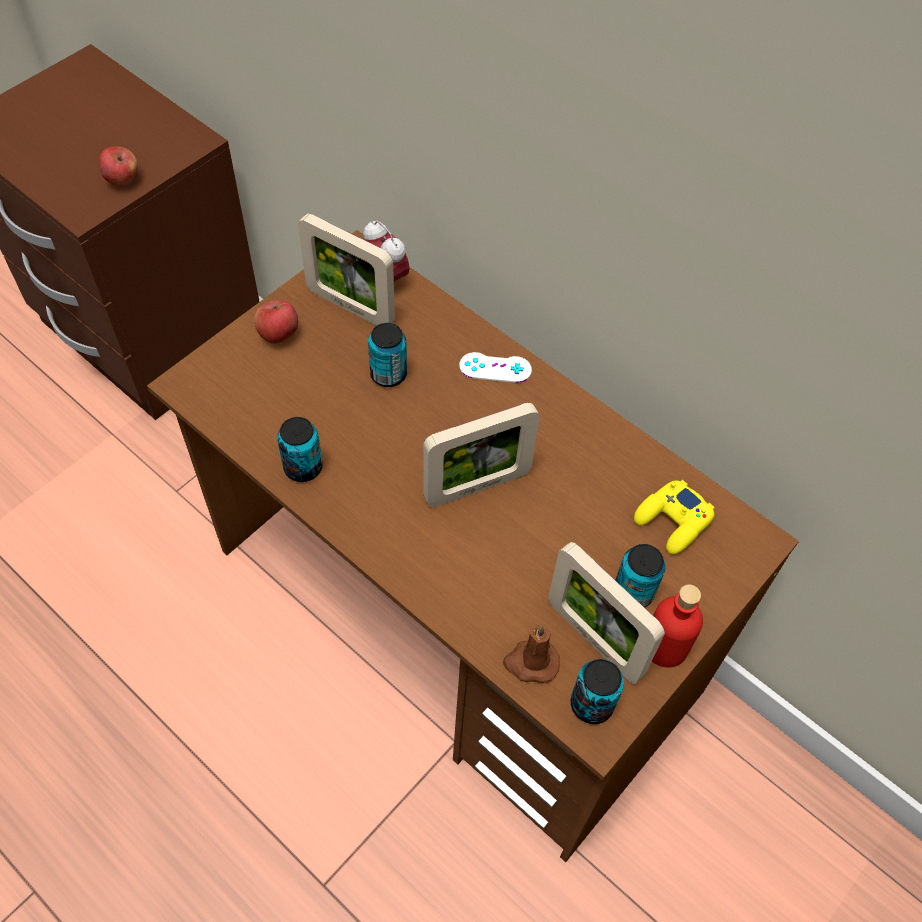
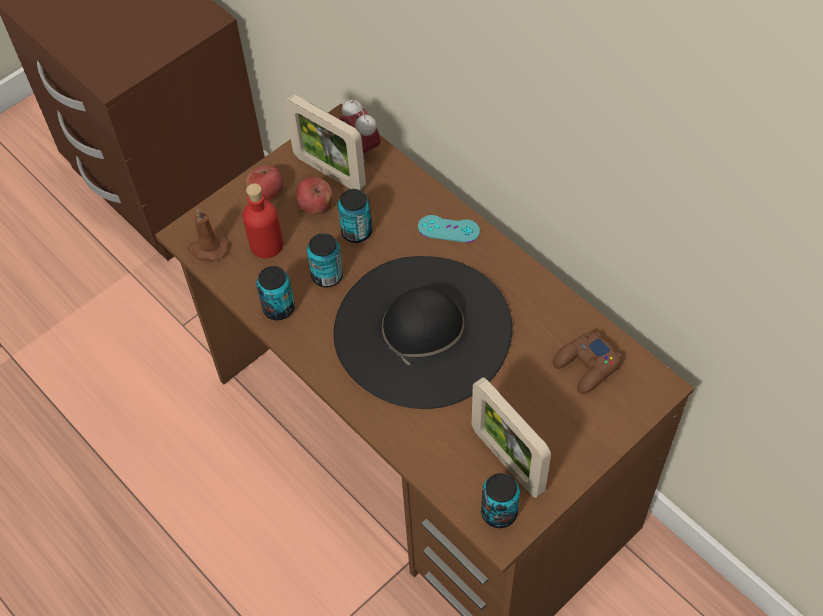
camera: 10 degrees right, 0 degrees up
(122, 180) = (144, 54): apple -> apple (315, 206)
(477, 486) = (423, 330): picture frame -> black hat
(495, 368) = (448, 229): white game controller -> turquoise game controller
(530, 662) = (452, 476): brown candle -> brown candle (208, 249)
(633, 592) = (545, 423): can -> can (327, 276)
(665, 646) = (566, 469): red bottle -> red bottle (266, 245)
(673, 521) = (586, 366): yellow game controller -> brown game controller

